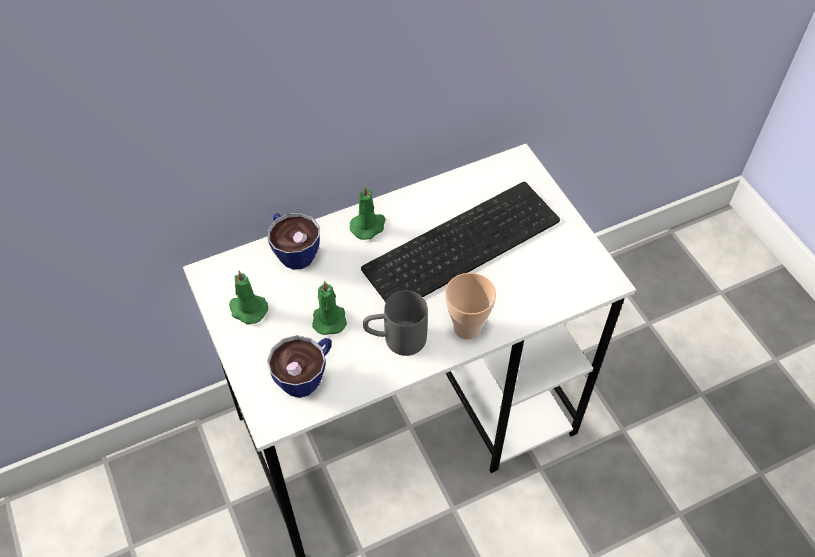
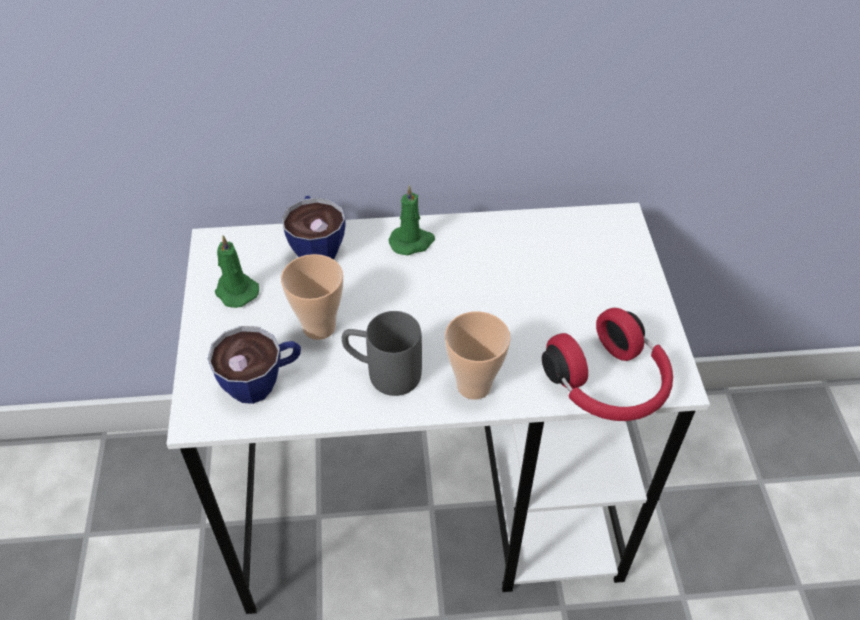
camera: 20 degrees right, 5 degrees down
(329, 318) = (319, 327): green candle -> cup
(461, 241) = (512, 287): keyboard -> none
(562, 297) = (608, 385): none -> red headphones

